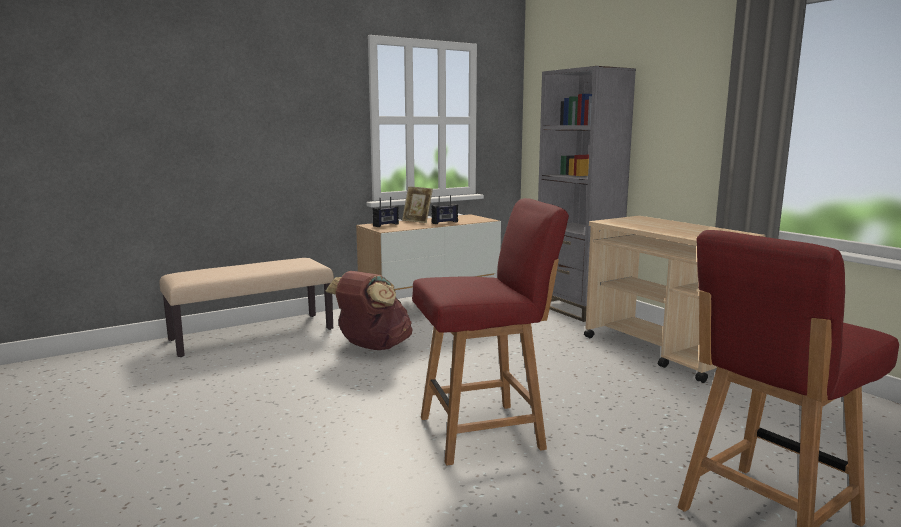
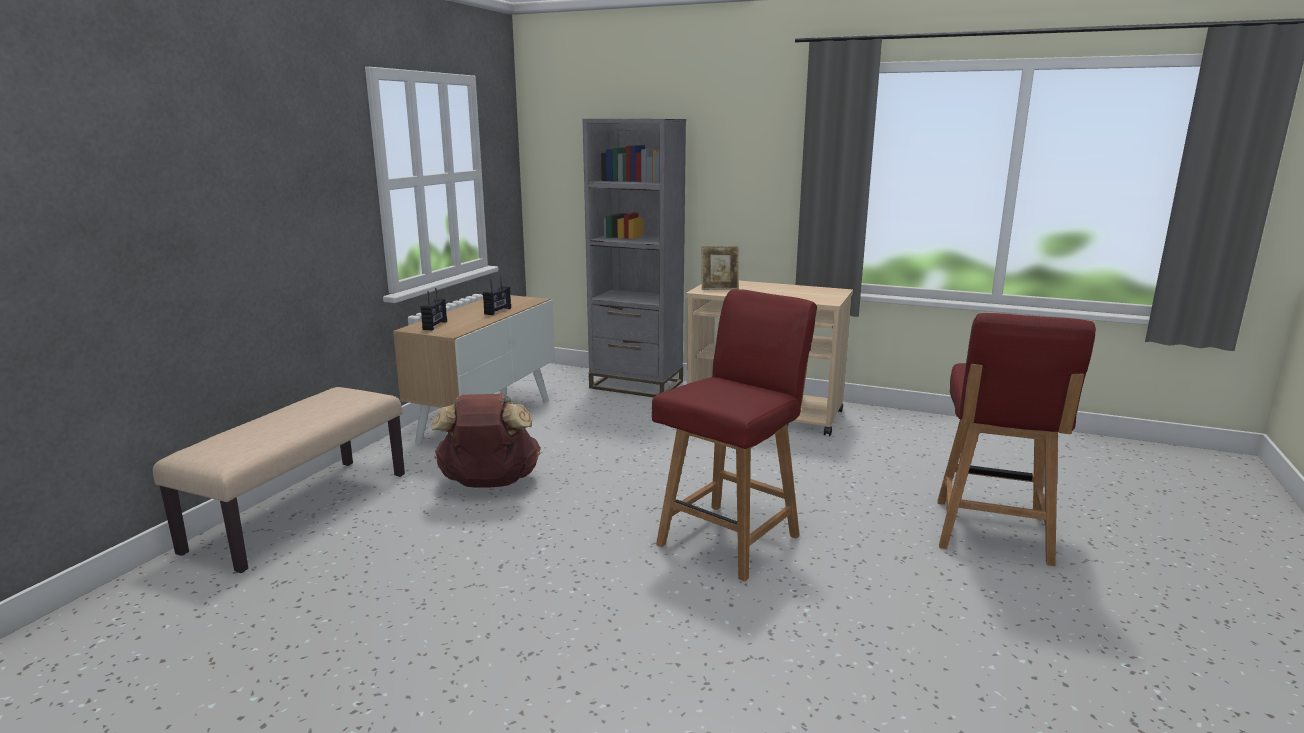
camera: 35 degrees left, 5 degrees up
(417, 221) = (459, 313): picture frame -> picture frame (719, 288)

